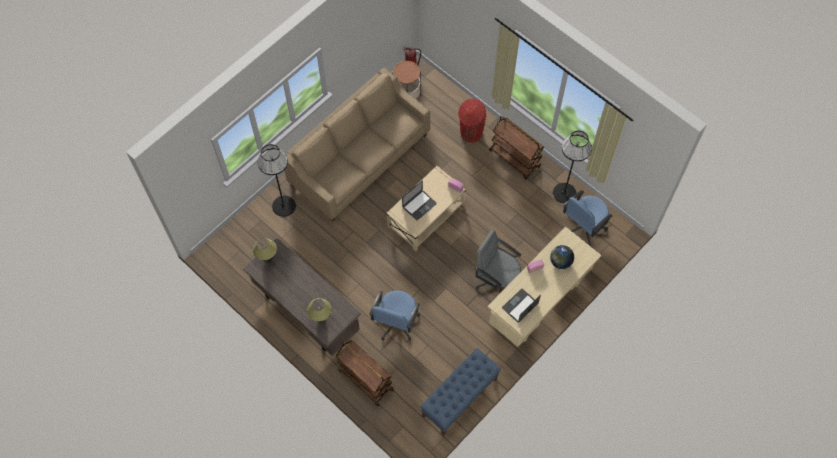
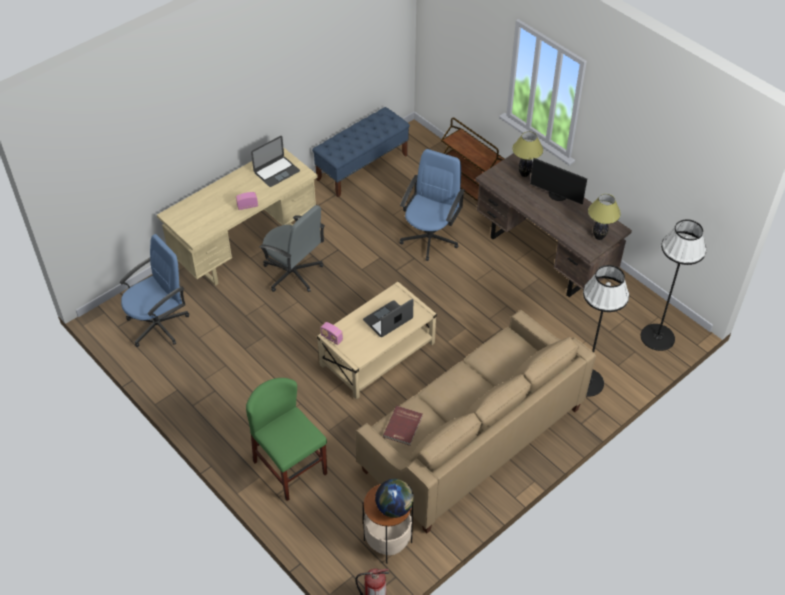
camera: 175 degrees left, 15 degrees down
(296, 298) = (557, 195): none -> monitor
(401, 122) = (403, 426): none -> red book
(470, 133) = (290, 468): red trash can -> green chair
(515, 158) = (229, 423): brown cart -> none
(560, 262) = (212, 210): globe -> globe (394, 507)
(564, 193) = (170, 370): black floor lamp -> black floor lamp (657, 337)

